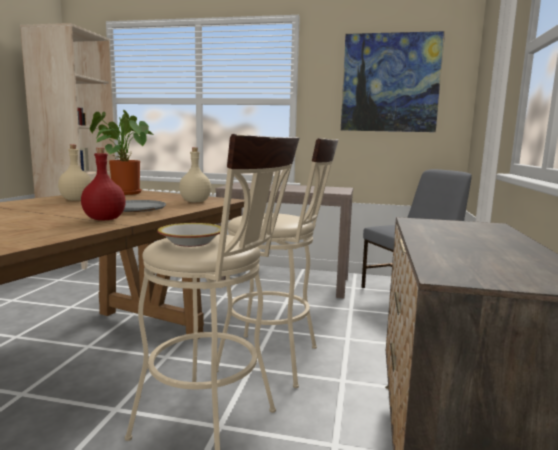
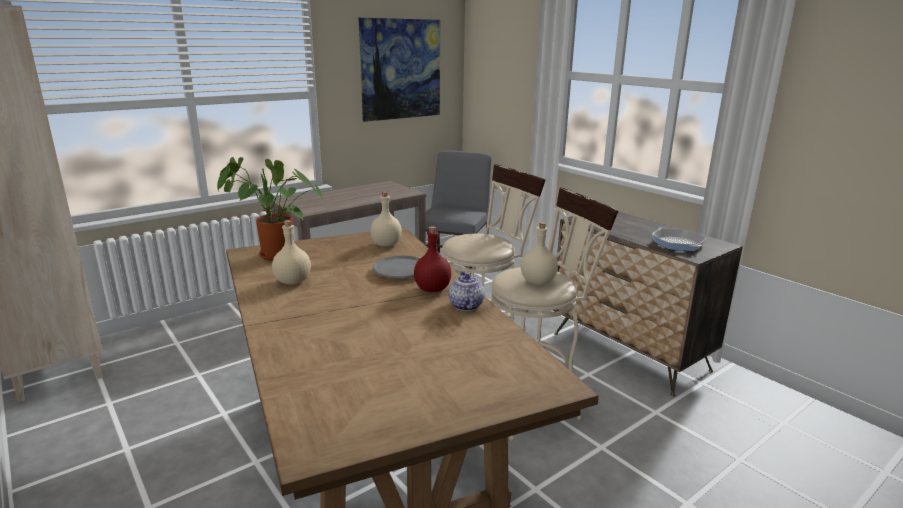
camera: 50 degrees left, 10 degrees up
(72, 230) = (465, 305): none -> teapot
(191, 242) = (538, 282): bowl -> beige bottle
(479, 262) = (677, 243): none -> frying pan

